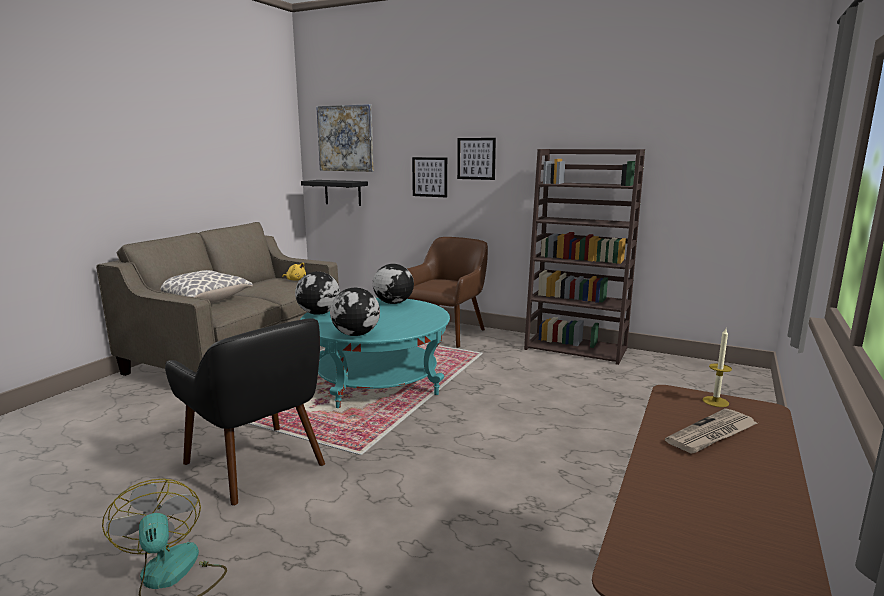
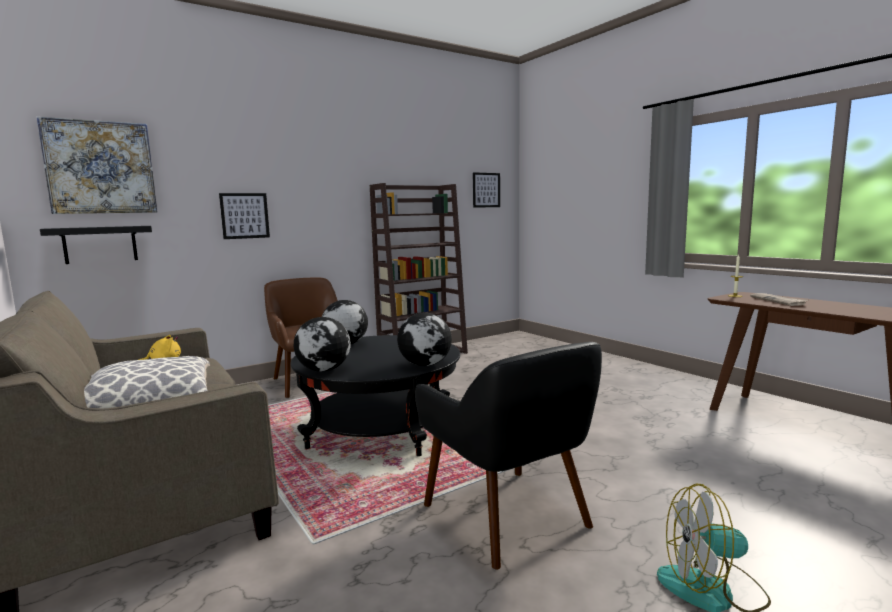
camera: 60 degrees left, 5 degrees down
(257, 464) = (508, 516): black armchair -> black armchair turned 75 degrees clockwise
(377, 381) = (380, 428): turquoise coffee table -> black coffee table
(476, 158) = (300, 194): picture -> picture (486, 190)

